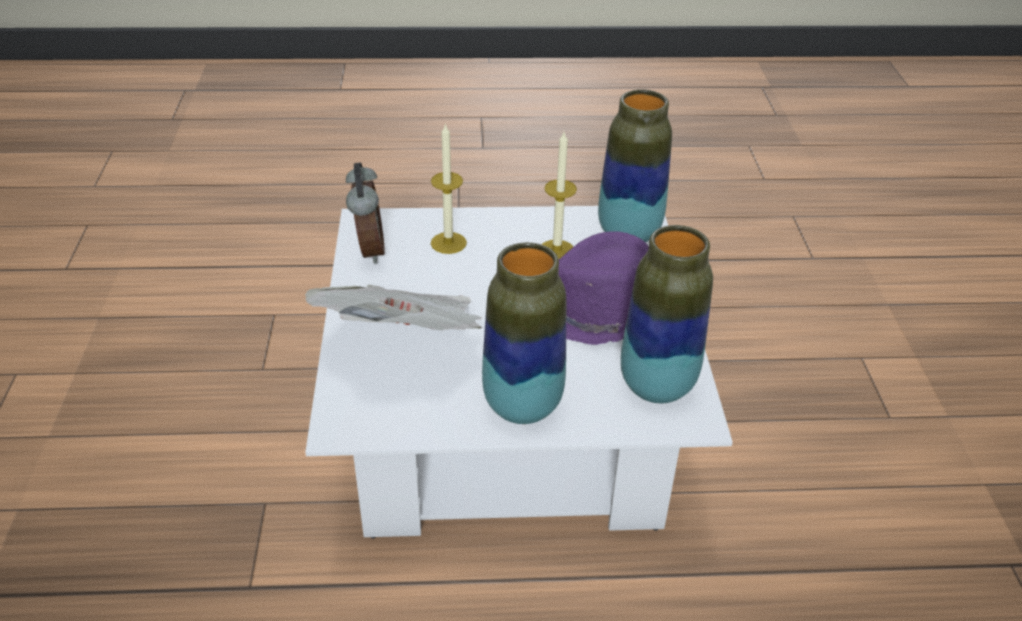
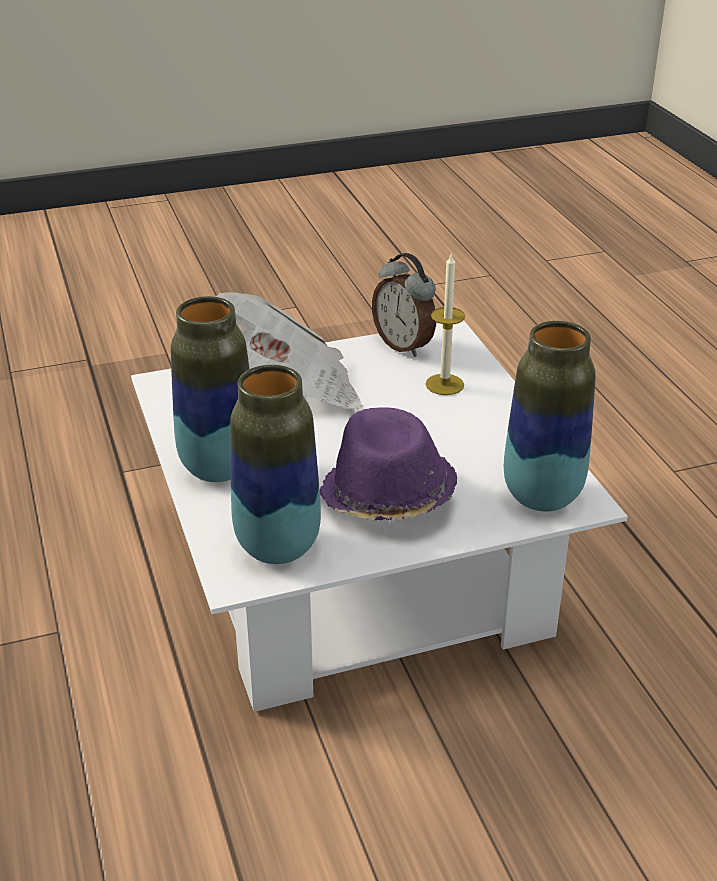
camera: 75 degrees right, 5 degrees down
(368, 250) = (404, 345): alarm clock -> alarm clock turned 75 degrees clockwise
(556, 250) = (475, 451): candle -> none

